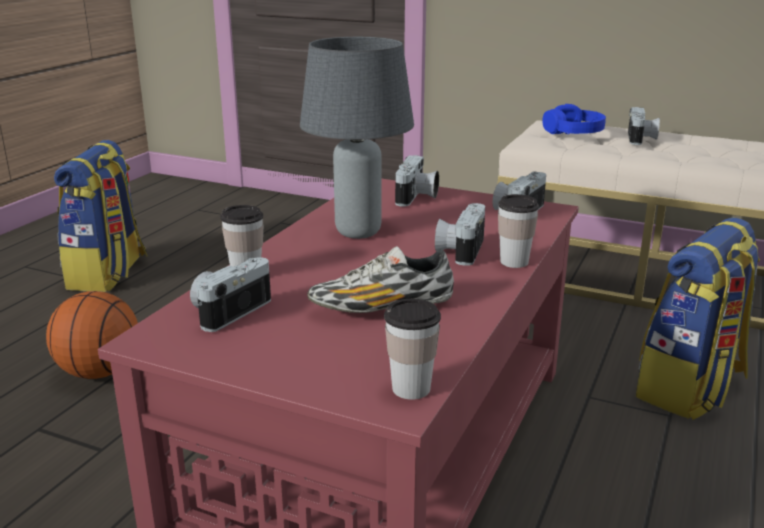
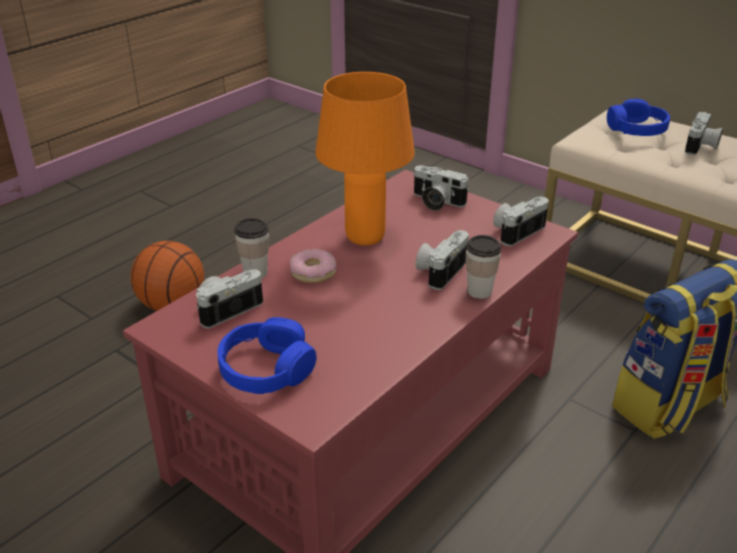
camera: 15 degrees right, 10 degrees up
(108, 274) = (203, 208): backpack -> none
(311, 361) = (266, 369): none -> blue headphones
(316, 267) = (313, 272): none -> donut
(359, 232) = (366, 238): grey table lamp -> orange table lamp
(382, 308) = (344, 325): shoe -> none
(411, 388) = (327, 408): cup -> none
(417, 197) = (436, 202): camera -> camera turned 90 degrees clockwise

